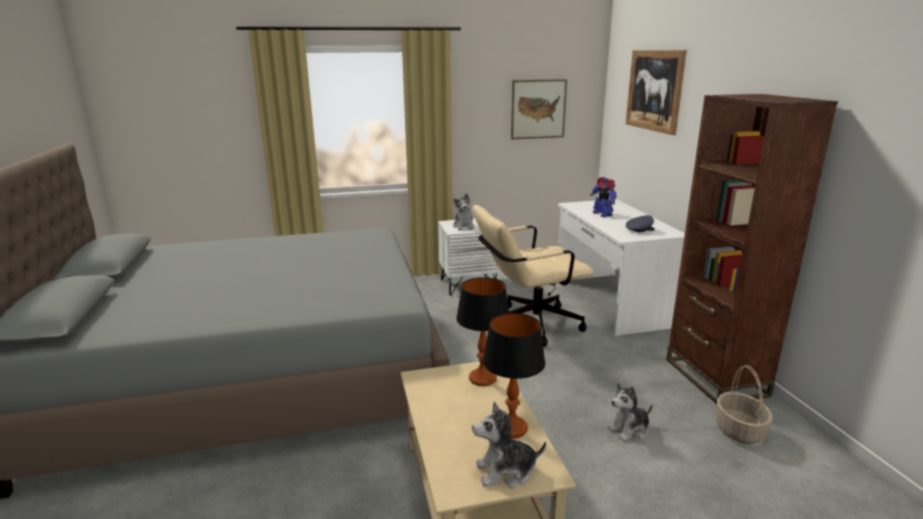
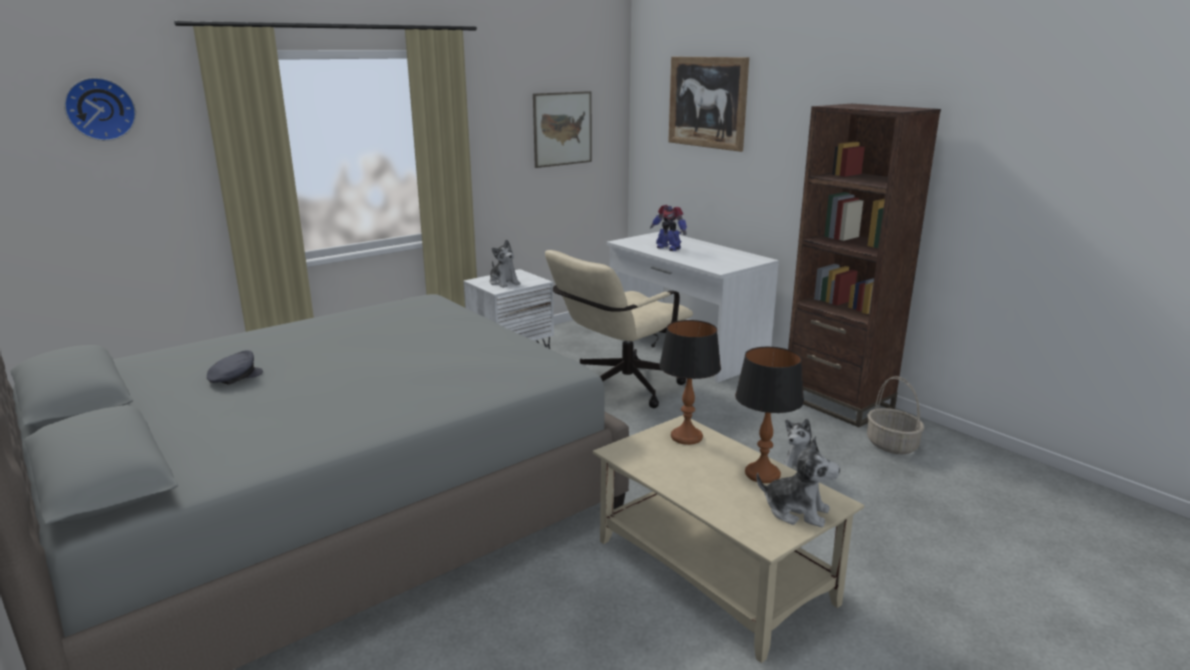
camera: 25 degrees left, 0 degrees up
(193, 84) = (100, 109): none -> wall clock
(506, 471) = (796, 511): plush toy -> plush toy turned 120 degrees counterclockwise
(639, 230) = (724, 260): grey cap -> grey cap (234, 378)

